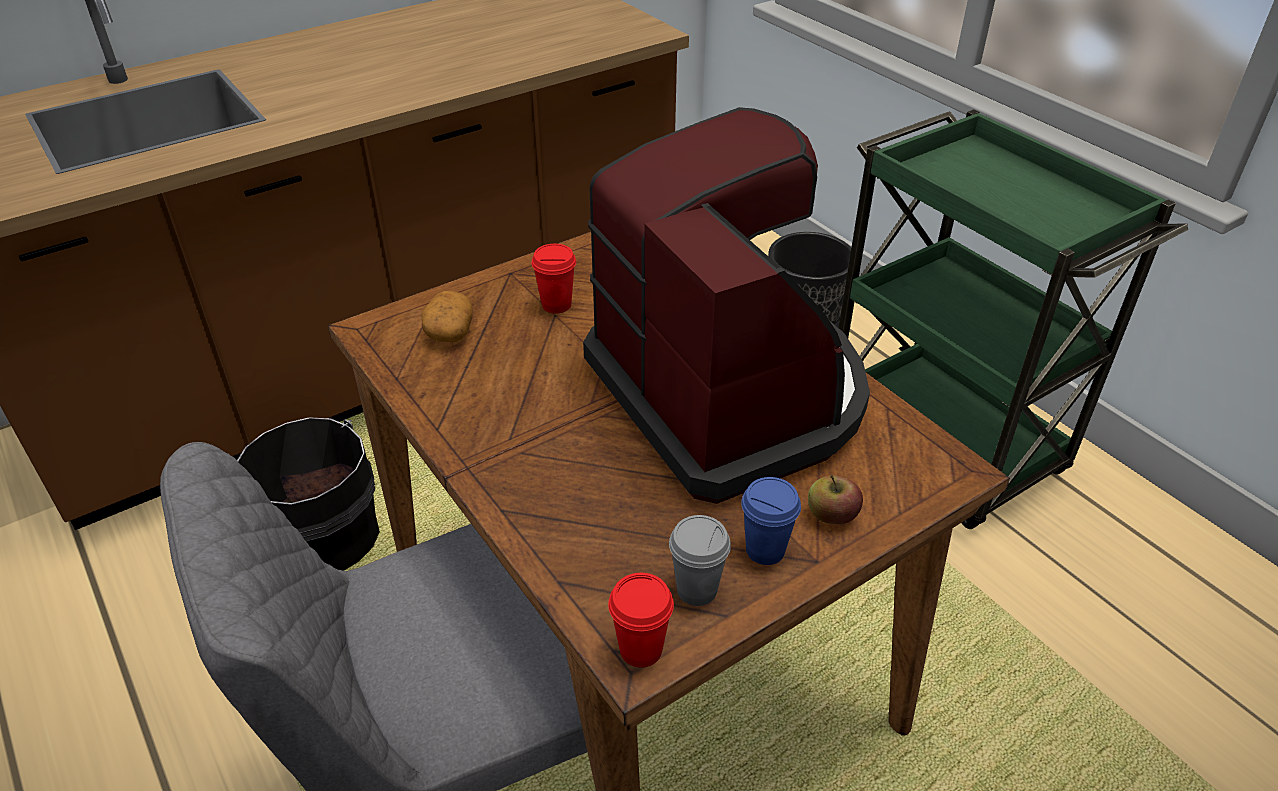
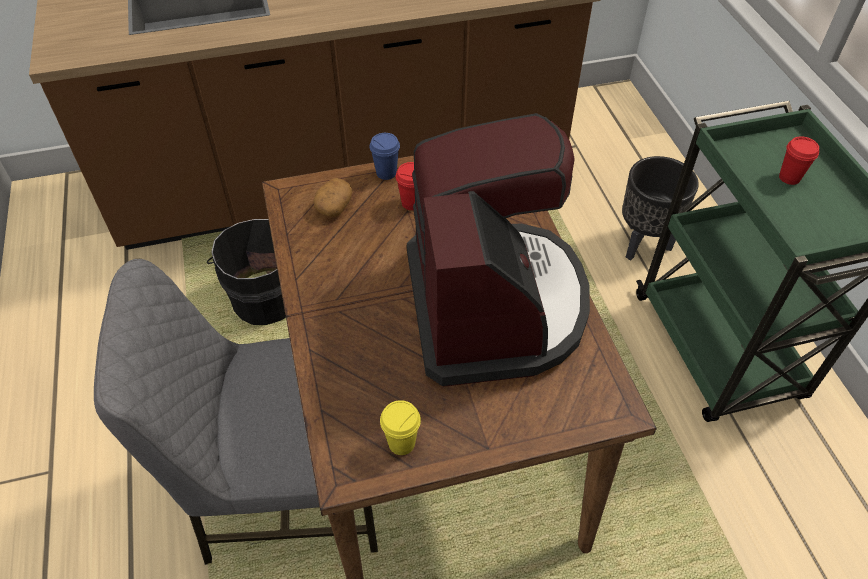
camera: 20 degrees right, 10 degrees up
(640, 649) = (348, 472): red cup -> red cup (789, 177)
(697, 590) = (401, 443): grey cup -> yellow cup
(765, 550) = (458, 429): blue cup -> blue cup (386, 173)
(832, 515) = (515, 418): apple -> none

